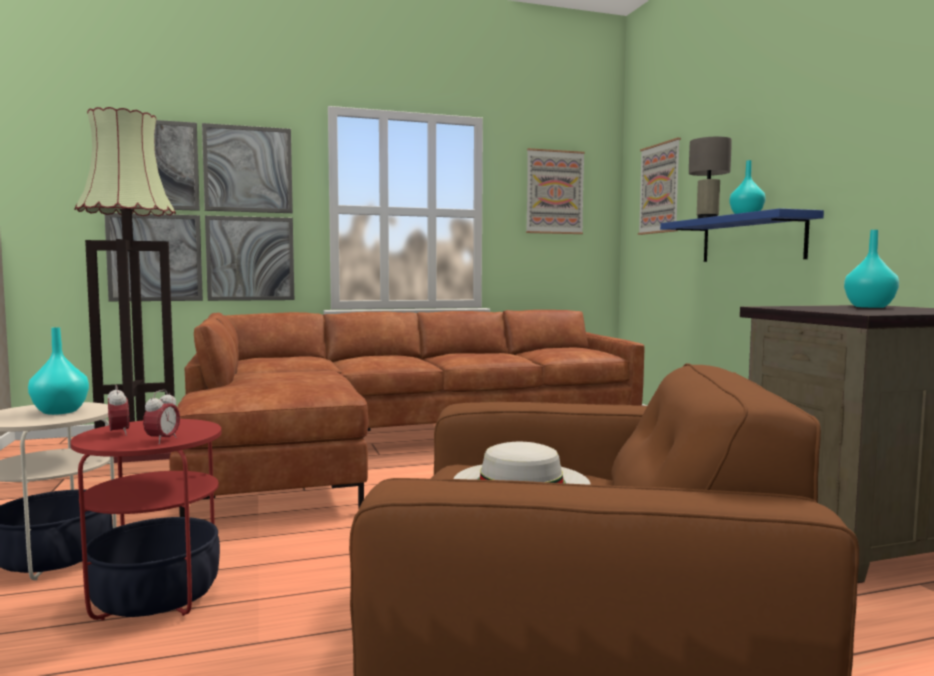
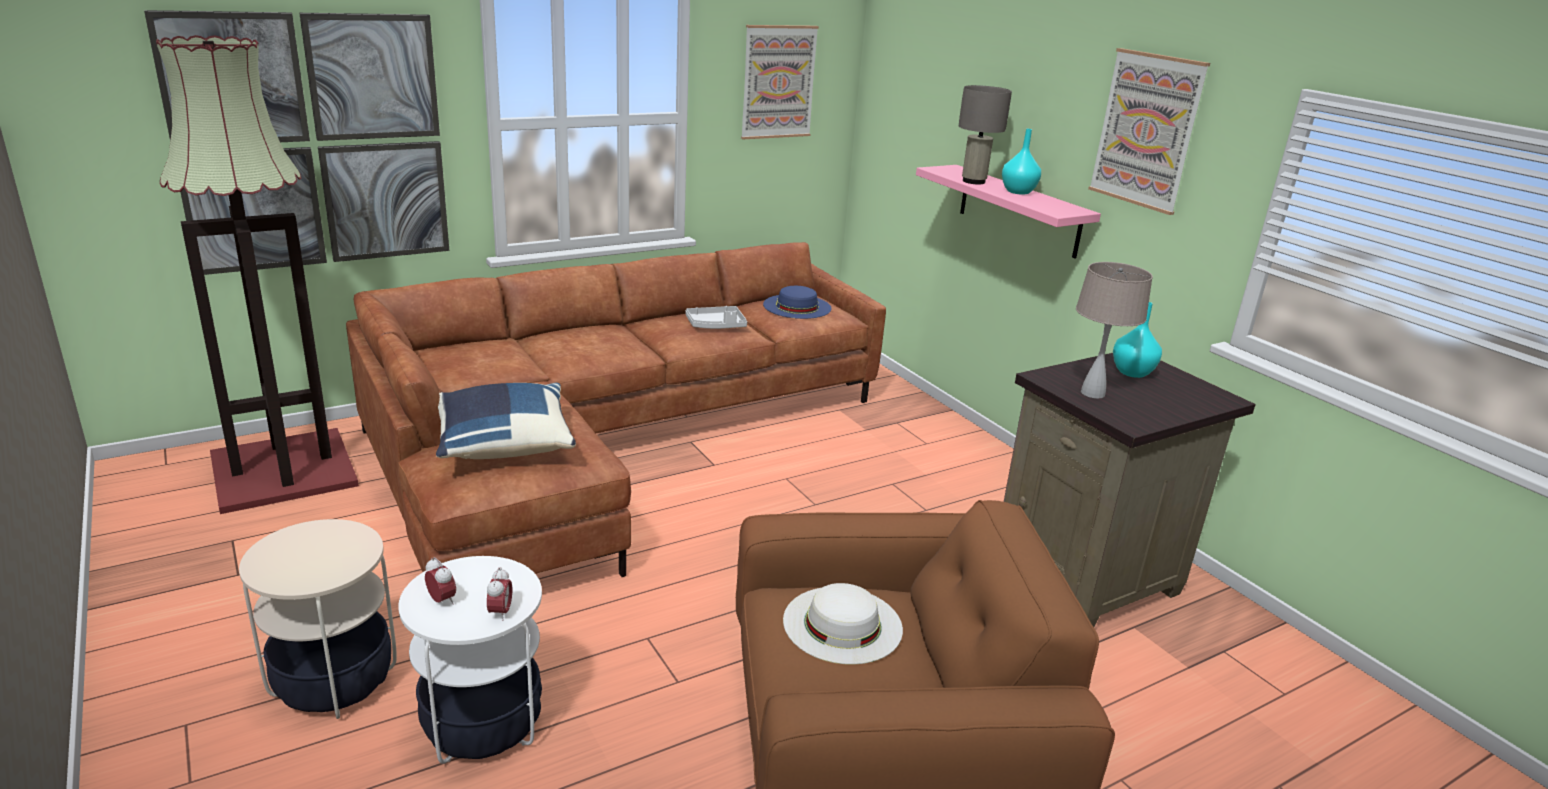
camera: 15 degrees left, 20 degrees up
(59, 412) = (327, 551): turquoise vase -> none
(155, 598) = (482, 727): red side table -> white side table
(268, 383) = (503, 444): none -> blue pillow
(493, 353) = (716, 325): none -> grey tray
(567, 348) = (797, 306): none -> blue hat
(659, 188) = (912, 97): picture -> picture (1147, 130)
(751, 239) = (1019, 210): blue shelf -> pink shelf
(822, 309) = (1093, 393): none -> beige table lamp

